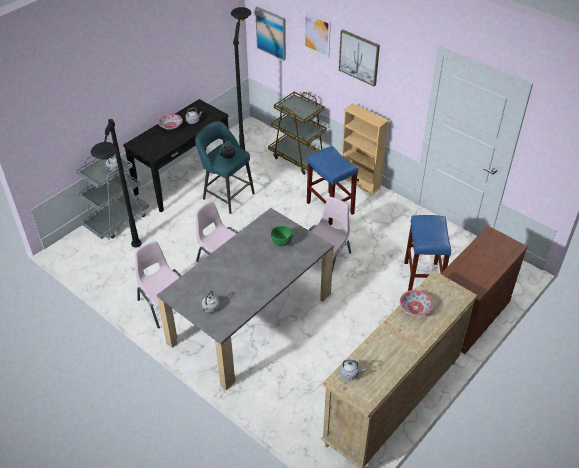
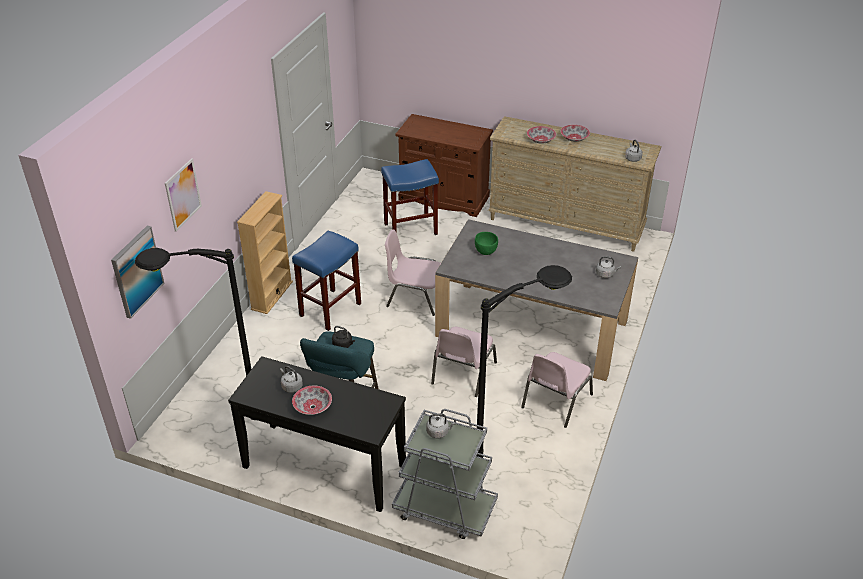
camera: 110 degrees left, 5 degrees down
(298, 158) = (238, 359): brown cart -> none
(359, 57) = (224, 161): picture -> none
(409, 338) = (574, 139): none -> bowl

